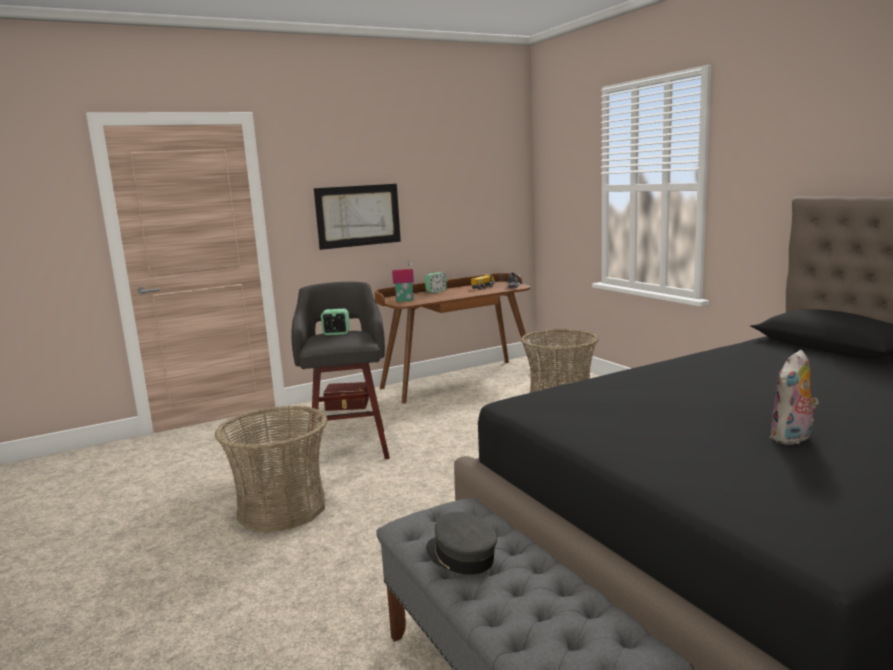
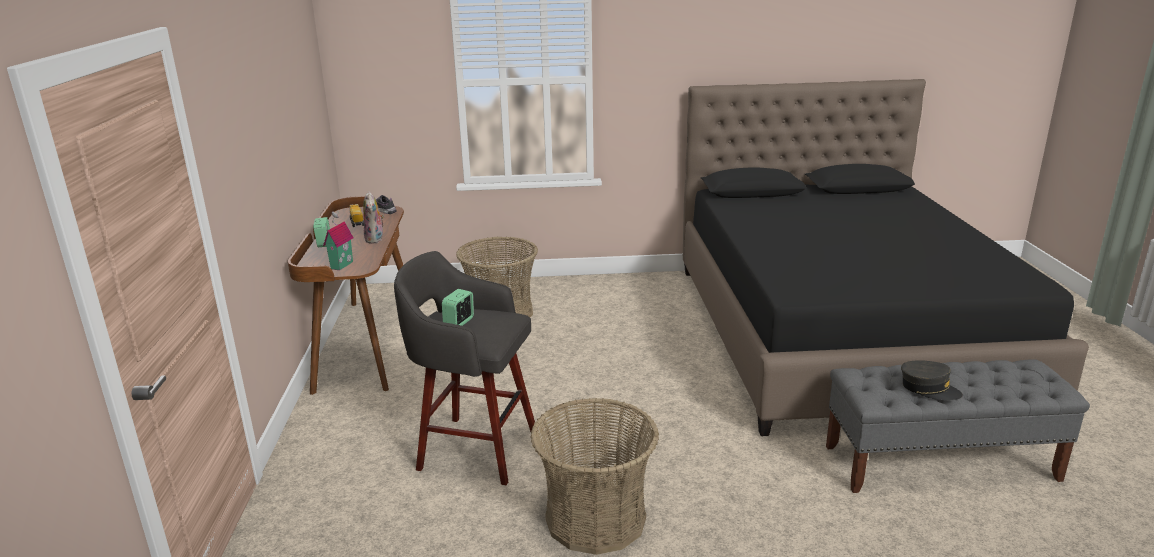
camera: 65 degrees left, 10 degrees up
(347, 405) = (336, 427): brown storage box -> none
(358, 216) = (256, 166): picture -> none
(461, 556) = (929, 388): grey cap -> grey cap turned 135 degrees counterclockwise
(792, 439) = (908, 249): plush toy -> plush toy (376, 239)

